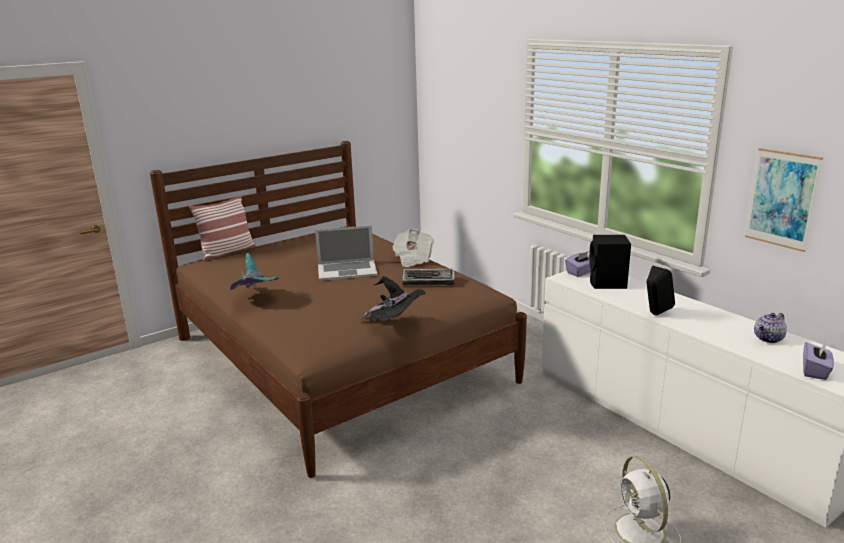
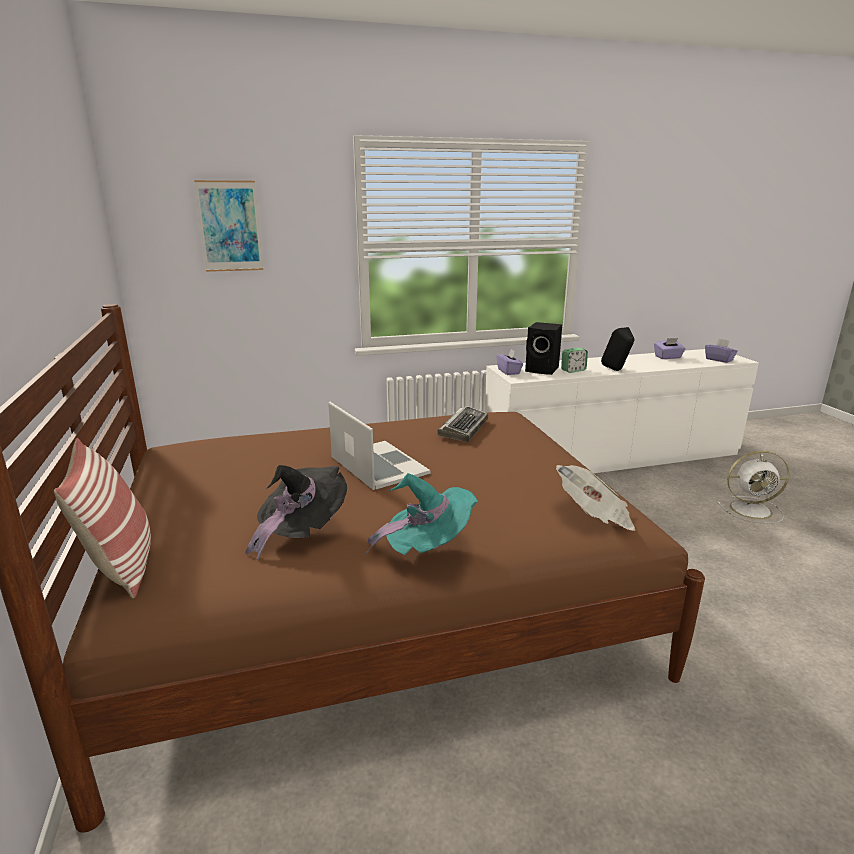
camera: 70 degrees left, 0 degrees up
(347, 270) = (378, 465): laptop -> laptop turned 45 degrees counterclockwise
(396, 323) = (579, 462): black hat -> black hat (300, 531)
(413, 259) = (380, 425): newspaper -> newspaper (594, 516)
(625, 296) = (573, 370): none -> alarm clock
(769, 338) = (668, 357): teapot -> purple tissue box
(782, 199) = (628, 260): picture -> picture (230, 226)

